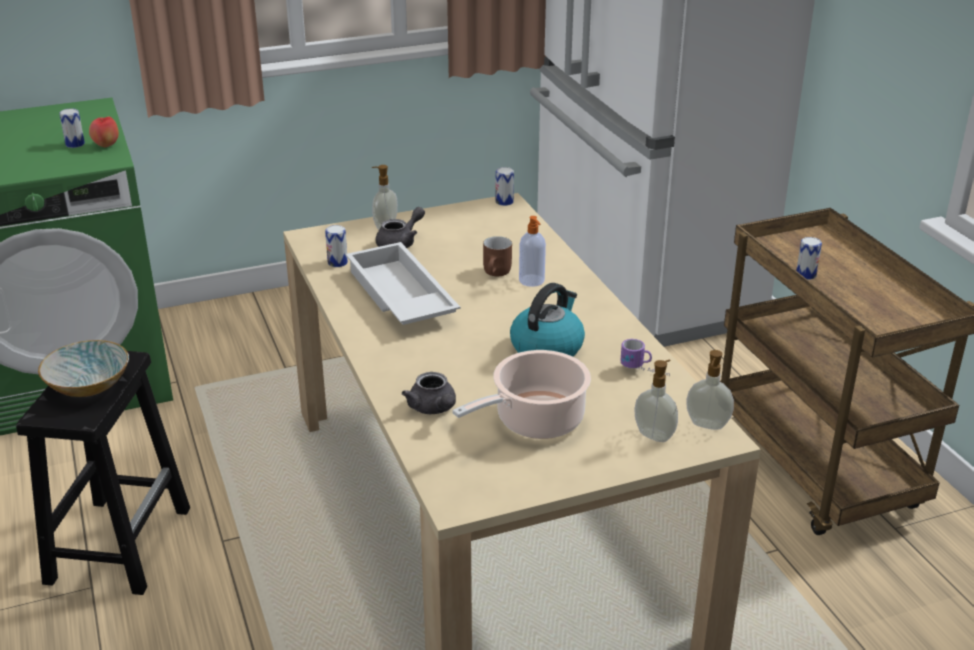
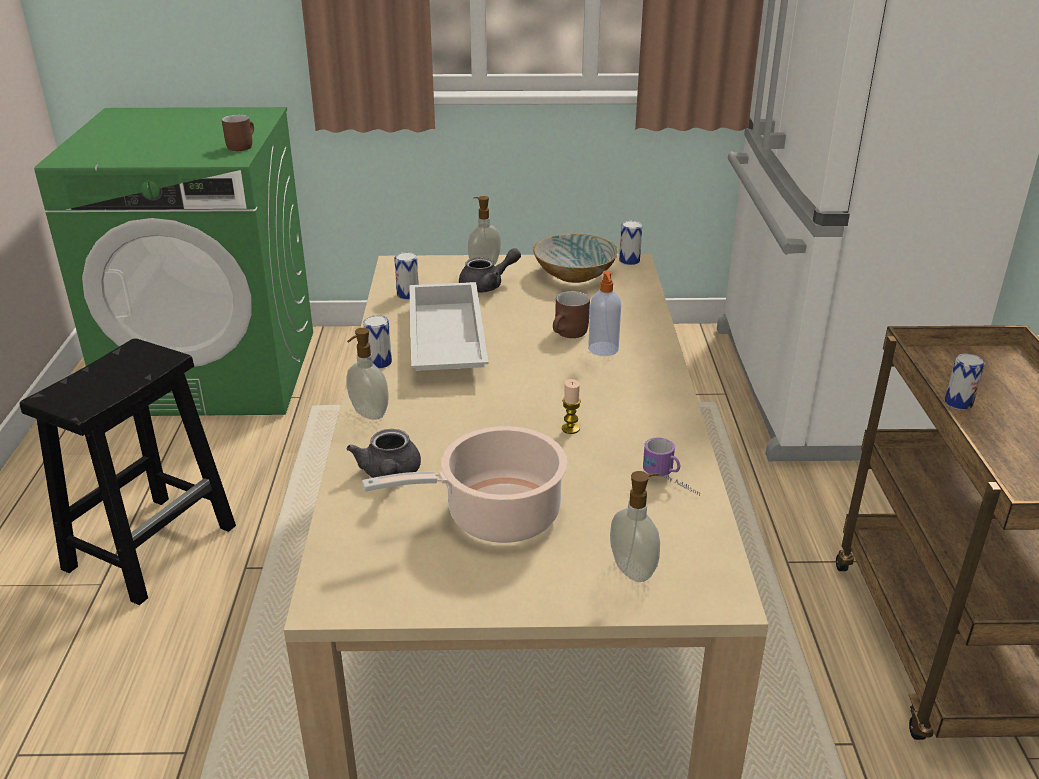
camera: 20 degrees right, 0 degrees up
(75, 144) = (215, 141): can -> can (379, 362)
(89, 385) = (113, 377): bowl -> bowl (575, 274)
(106, 145) = (241, 146): apple -> brown mug
(547, 347) = (570, 429): kettle -> candle
(707, 425) = (711, 572): soap dispenser -> soap dispenser (368, 414)

